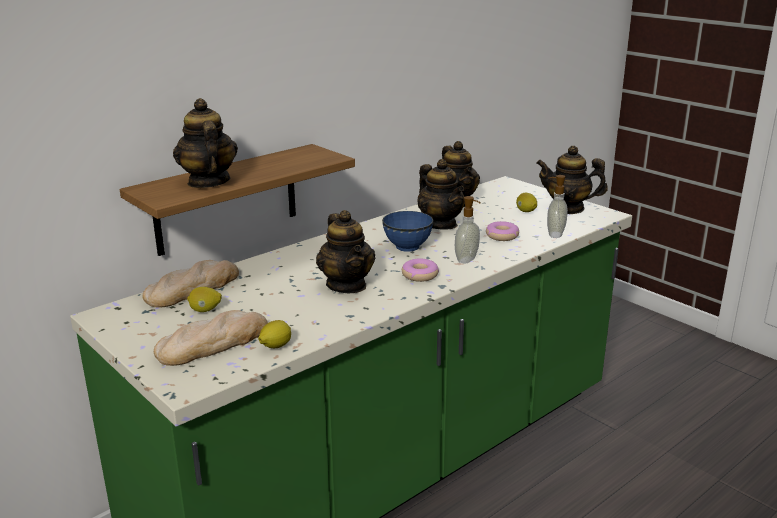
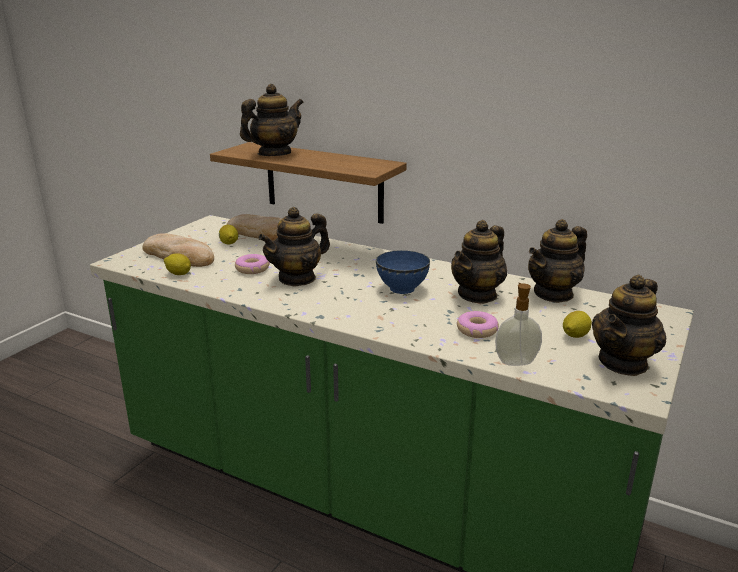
camera: 70 degrees right, 0 degrees up
(420, 275) = (337, 303): donut -> donut (252, 269)
(467, 260) = (392, 320): soap dispenser -> none
(568, 208) = (623, 363): teapot -> teapot turned 135 degrees counterclockwise

